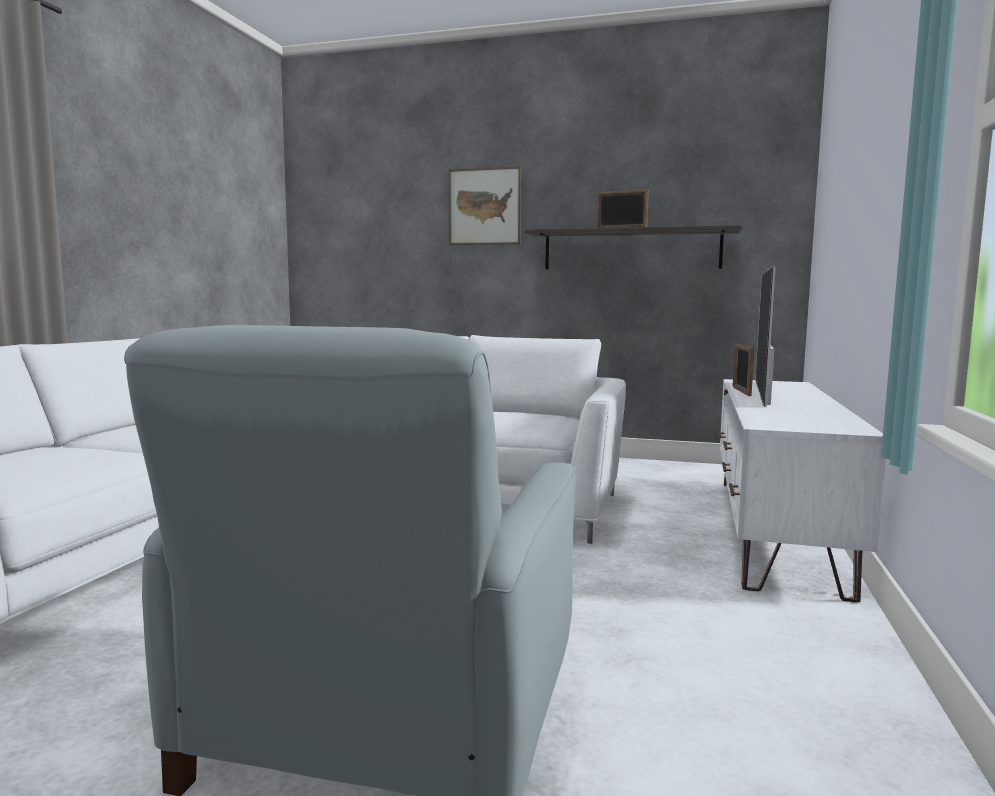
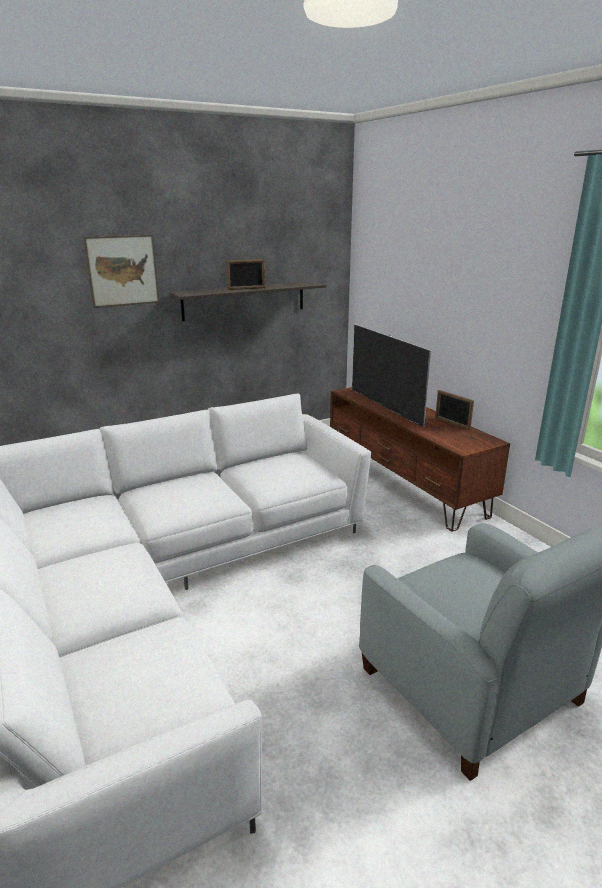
camera: 45 degrees left, 15 degrees up
(741, 391) = (374, 408): picture frame -> picture frame (452, 423)
(775, 529) = (404, 483): white tv stand -> brown tv stand

